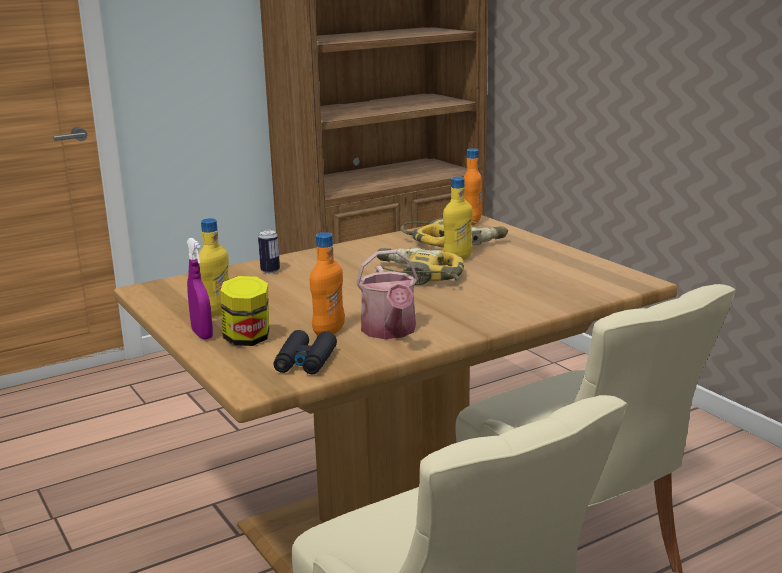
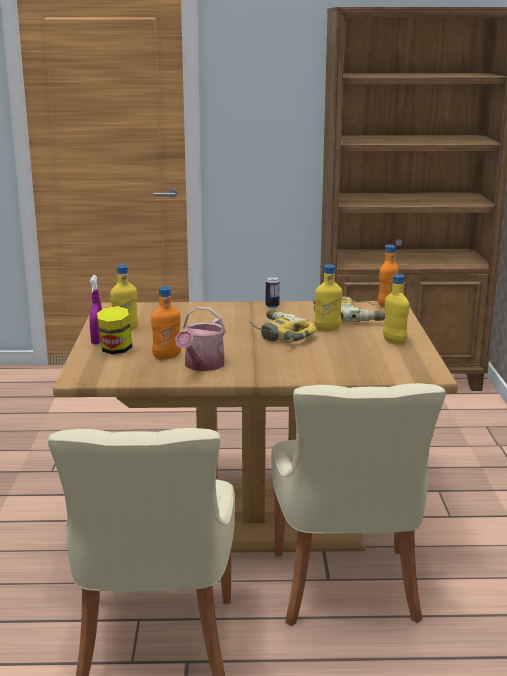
camera: 30 degrees right, 0 degrees up
(270, 271) = (195, 311): can -> can (272, 306)
(305, 362) = (125, 371): black binoculars -> none
(547, 257) = (394, 341): none -> yellow bottle

